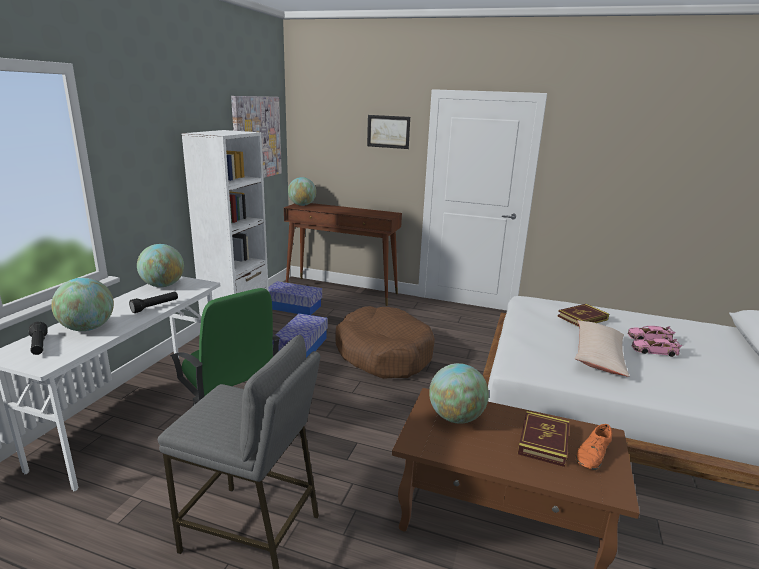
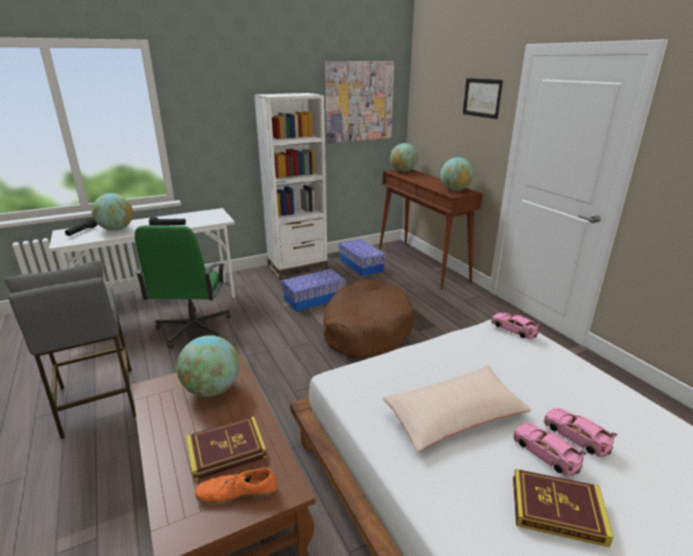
camera: 45 degrees right, 5 degrees up
(163, 285) = (202, 214): globe -> globe (455, 190)
(537, 300) = (513, 329): none -> pink toy car
(582, 318) = (527, 369): book -> book (557, 510)

